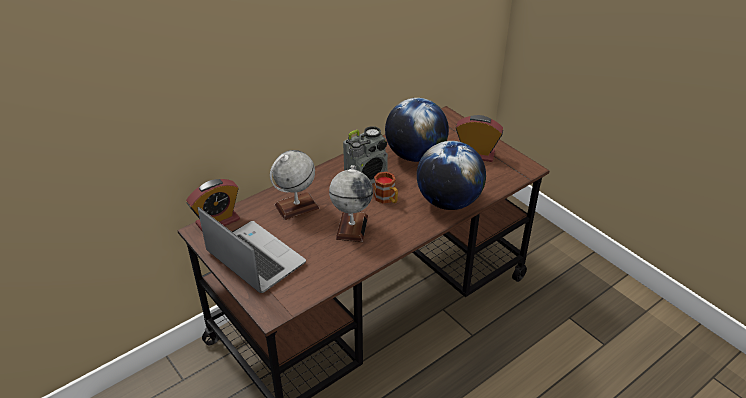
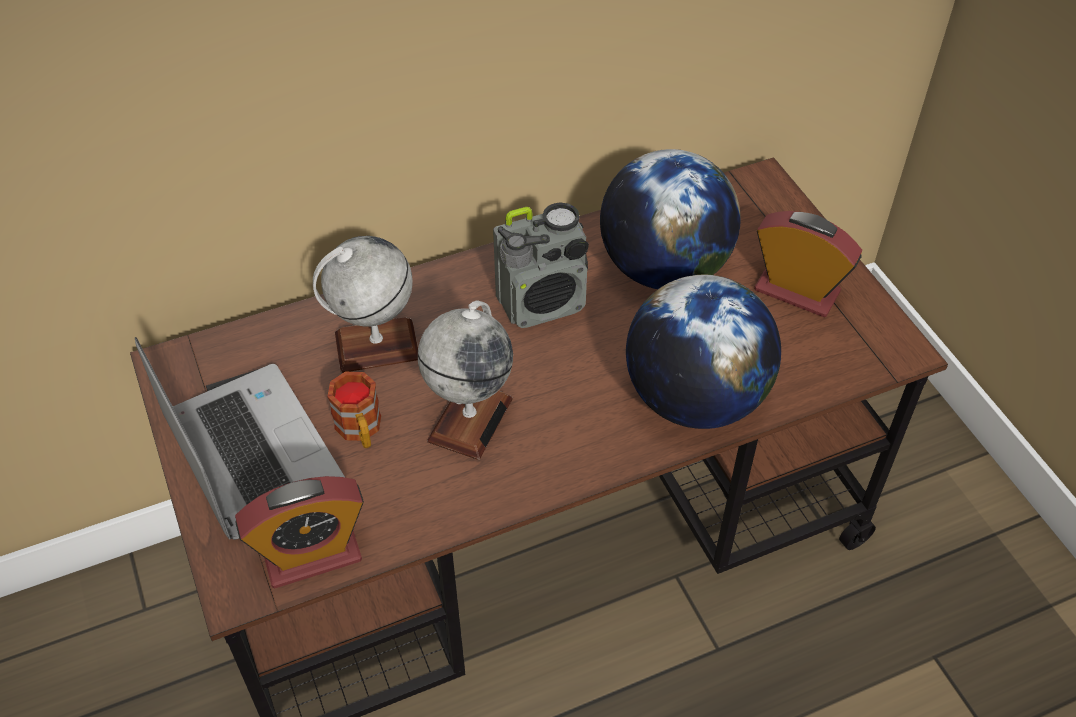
camera: 15 degrees right, 10 degrees up
(217, 221) = (212, 349): alarm clock -> alarm clock (312, 555)
(387, 199) = (567, 365): mug -> mug (360, 430)

